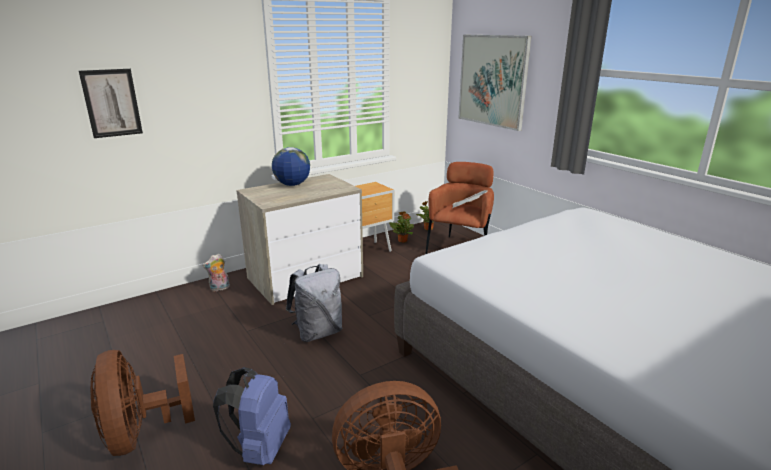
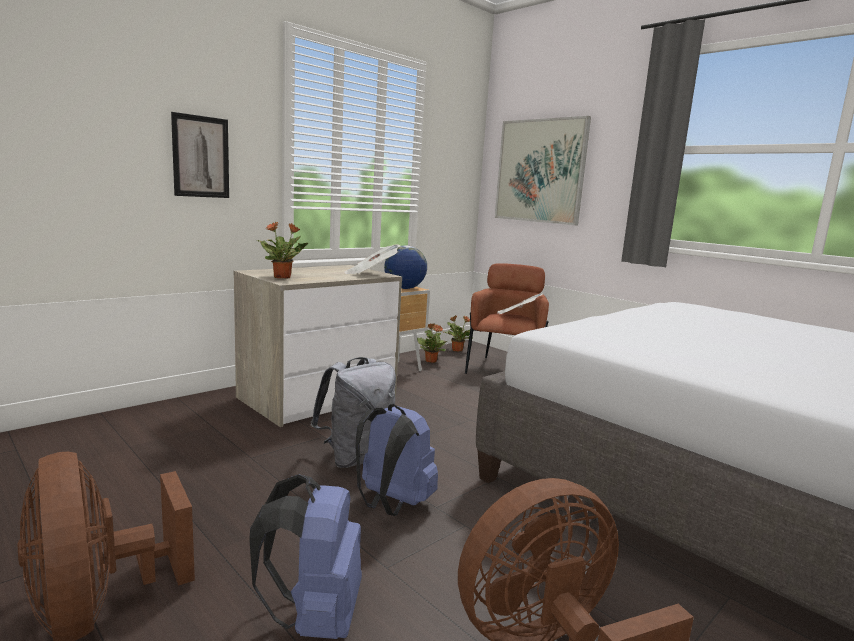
camera: 10 degrees left, 10 degrees down
(112, 103) = (70, 128): picture -> picture (201, 157)
(219, 288) = (198, 409): plush toy -> none
(268, 197) = (283, 277): none -> potted plant
(292, 185) = (308, 270): globe -> globe (404, 288)
(330, 371) = (392, 504): none -> blue backpack
(338, 188) = (371, 274): none -> newspaper

